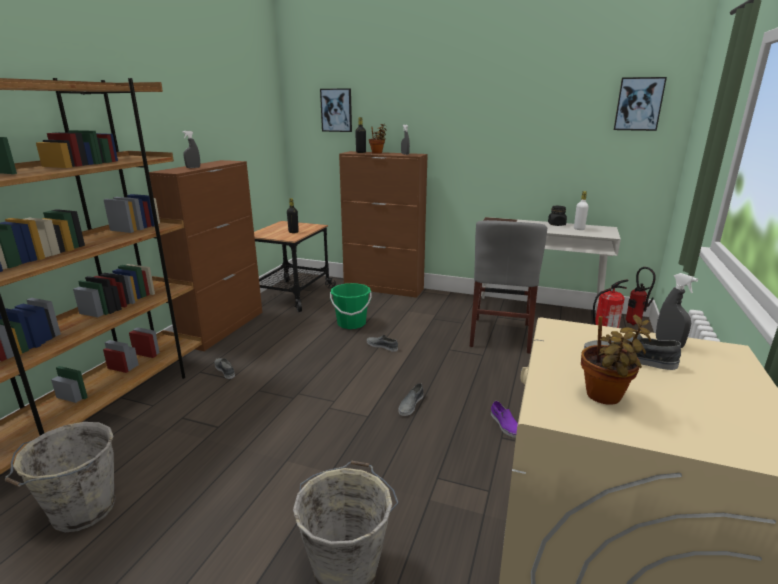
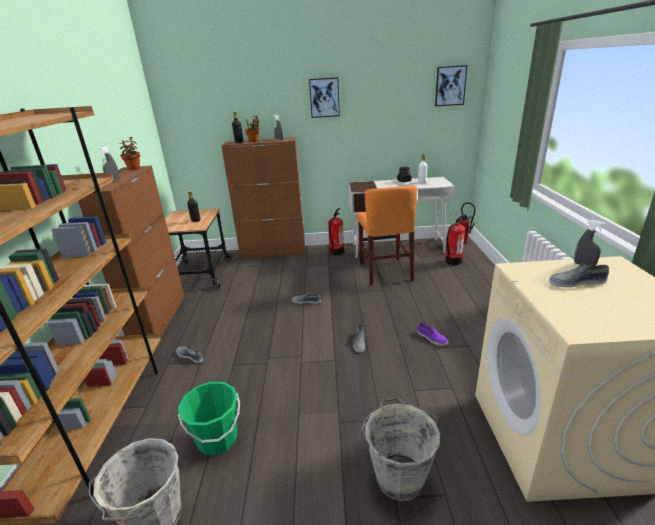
camera: 20 degrees left, 5 degrees up
(336, 110) = (208, 106): picture -> picture (324, 97)
(351, 323) = (269, 288): green bucket -> green bucket (217, 439)
(456, 302) = (336, 252): none -> fire extinguisher
(500, 335) = (385, 271): grey chair -> orange chair
(605, 398) = (593, 312): potted plant -> potted plant (134, 168)

